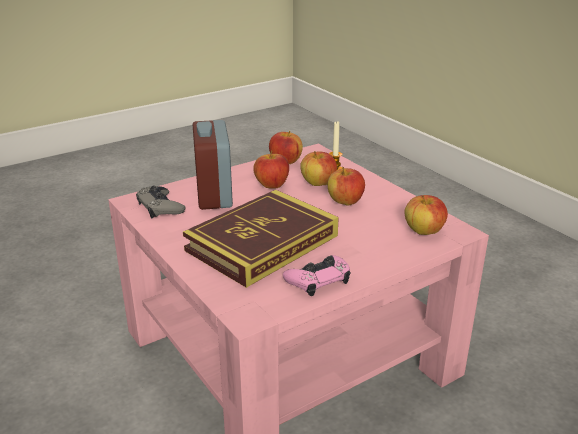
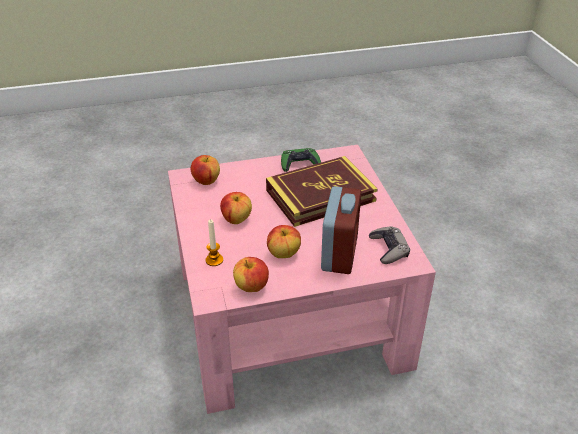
camera: 160 degrees left, 10 degrees up
(318, 183) = (242, 246): apple -> none
(318, 280) = (299, 164): pink game controller -> green game controller

